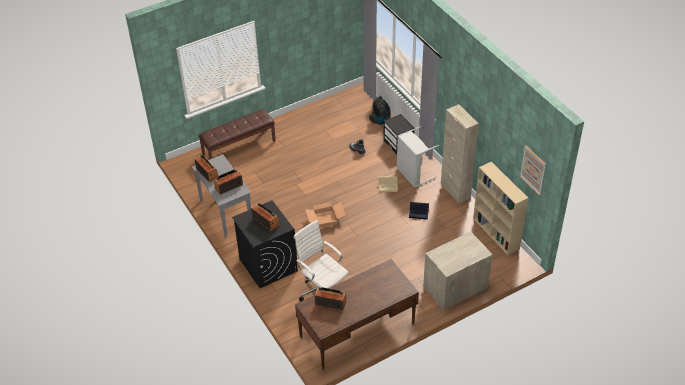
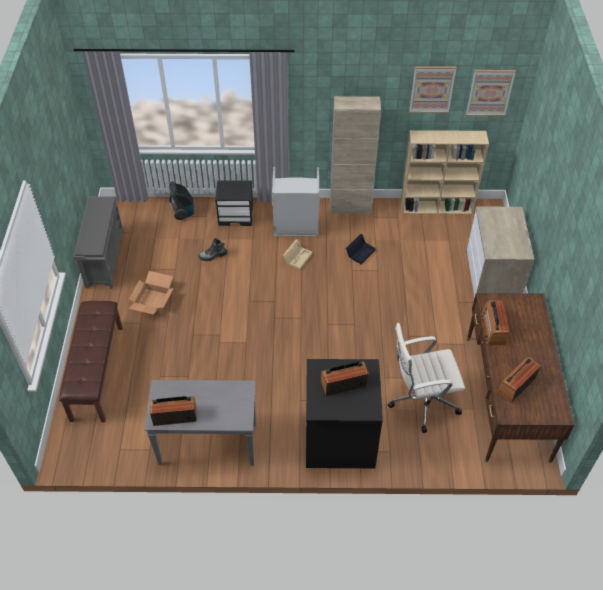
camera: 60 degrees left, 5 degrees up
(229, 186) = (223, 401): radio -> radio (492, 329)
(317, 108) = (104, 258): none -> grey shoe rack
(325, 219) = (305, 342): cardboard box -> cardboard box (153, 301)
(505, 141) = (432, 89): none -> picture

